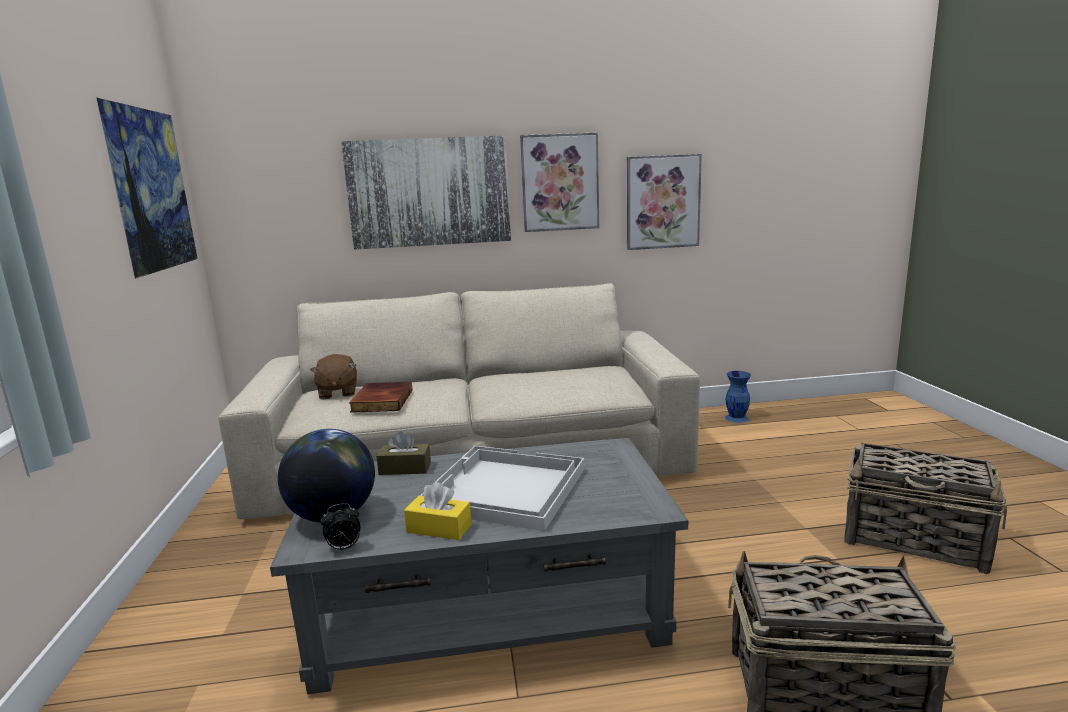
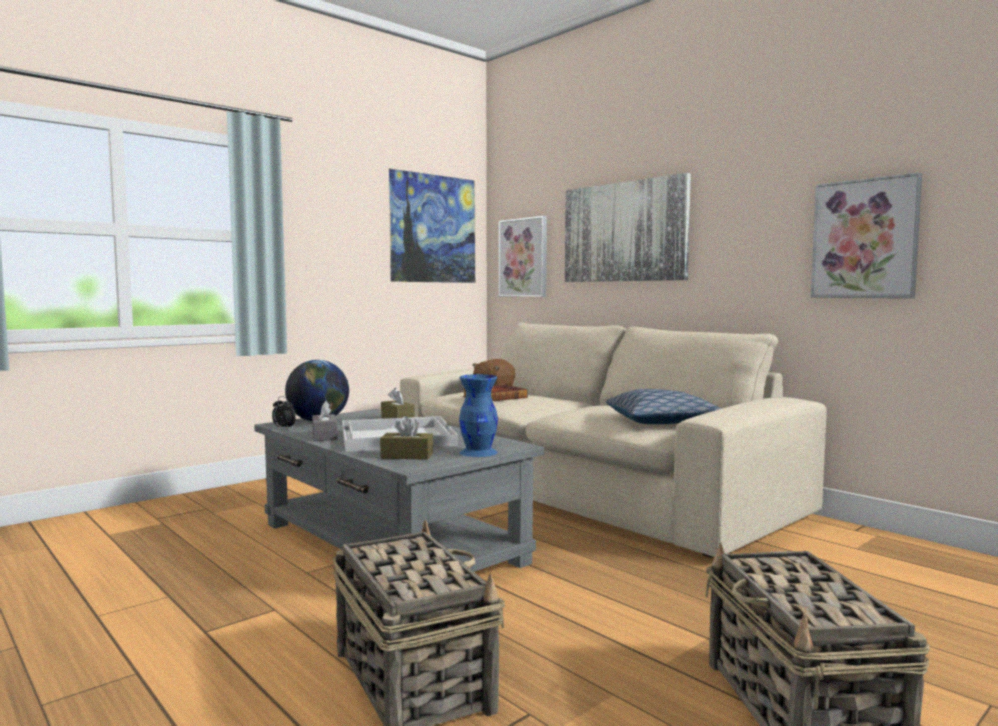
camera: 55 degrees right, 10 degrees down
(439, 528) = (324, 436): yellow tissue box -> grey tissue box
(560, 182) = (740, 218): picture -> picture (523, 257)
(595, 379) = (661, 422): none -> pillow
(604, 502) = (407, 456): none -> brown tissue box
(737, 418) = (934, 560): blue vase -> blue vase (479, 452)

